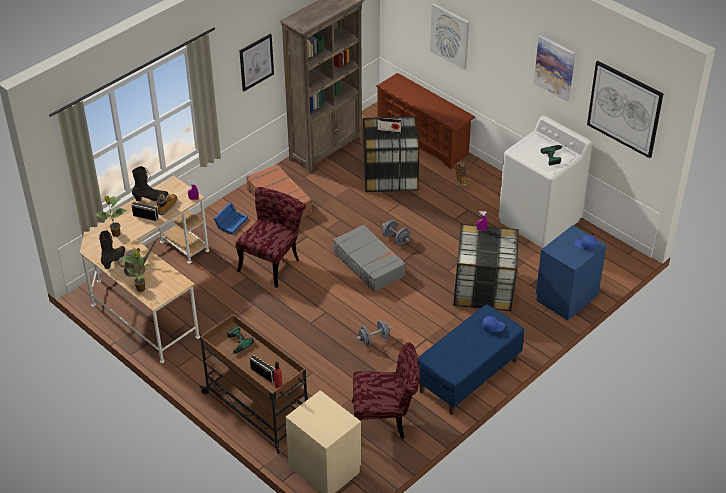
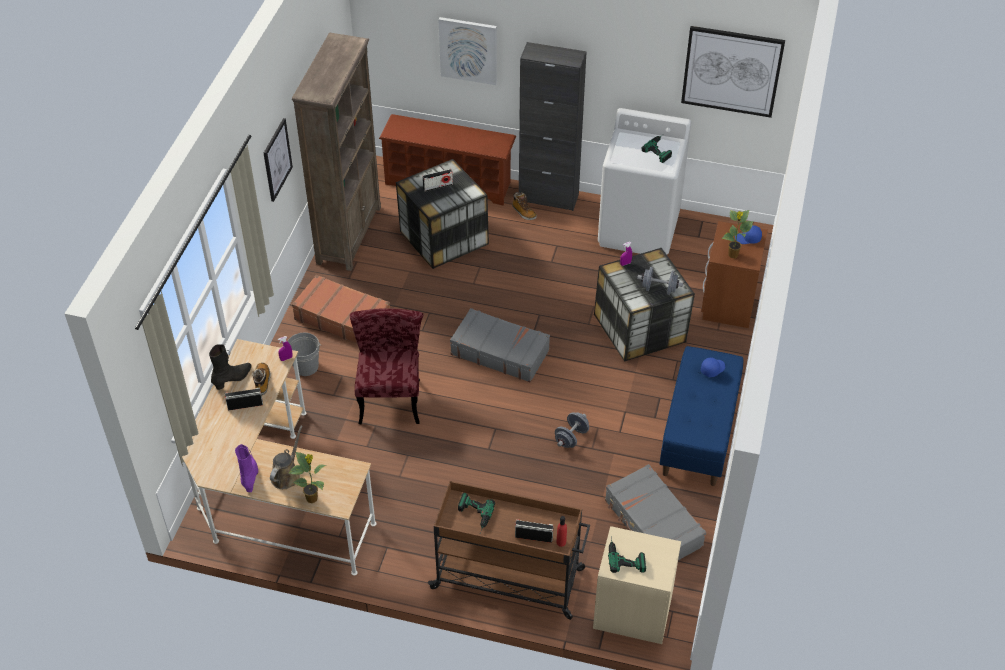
camera: 30 degrees left, 5 degrees up
(114, 260) = (250, 476): black boot -> purple boot
(115, 234) = (225, 443): potted plant -> potted plant (733, 255)
(231, 222) = (306, 366): blue storage box -> grey bucket
(314, 412) = (625, 555): none -> power drill
(385, 420) = (652, 524): red chair -> grey suitcase
(395, 239) = (506, 310): grey dumbbell -> grey dumbbell (659, 289)
(488, 175) = (548, 197): none -> black cabinet
(555, 67) = (629, 49): picture -> none
(566, 297) = (727, 303): blue nightstand -> brown nightstand

